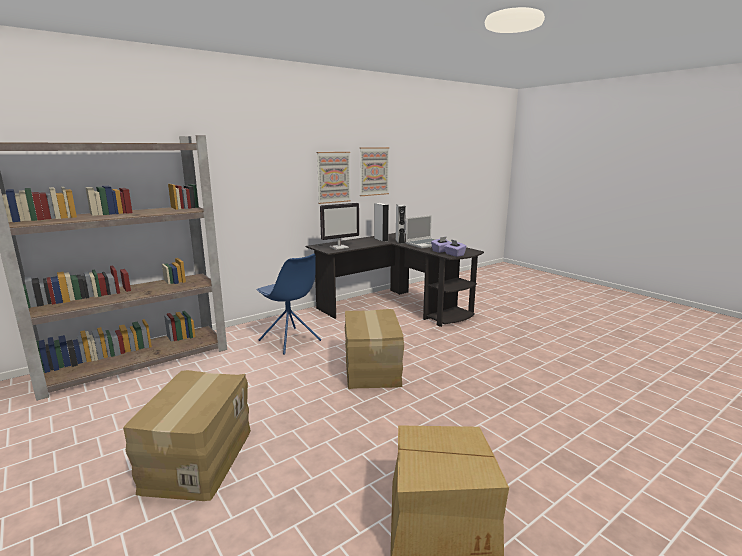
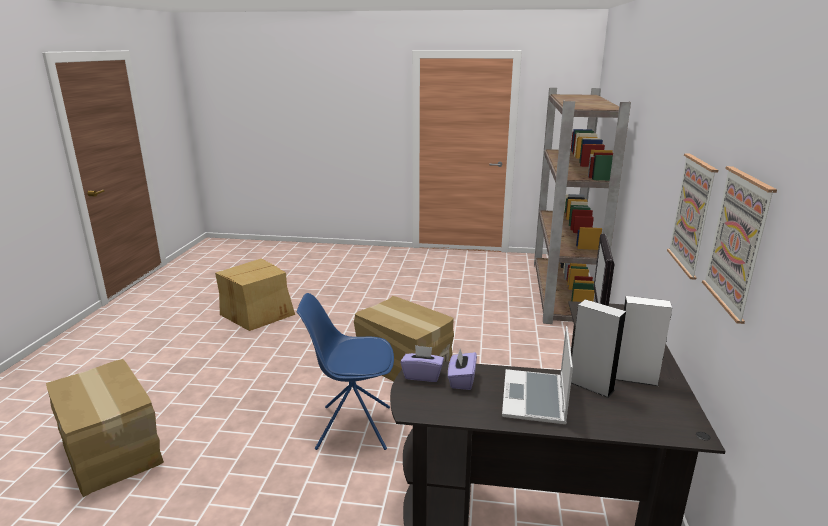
camera: 135 degrees right, 5 degrees up
(197, 459) = (401, 284): cardboard box -> cardboard box (113, 450)
(290, 341) = (524, 354): blue chair -> blue chair (352, 427)

